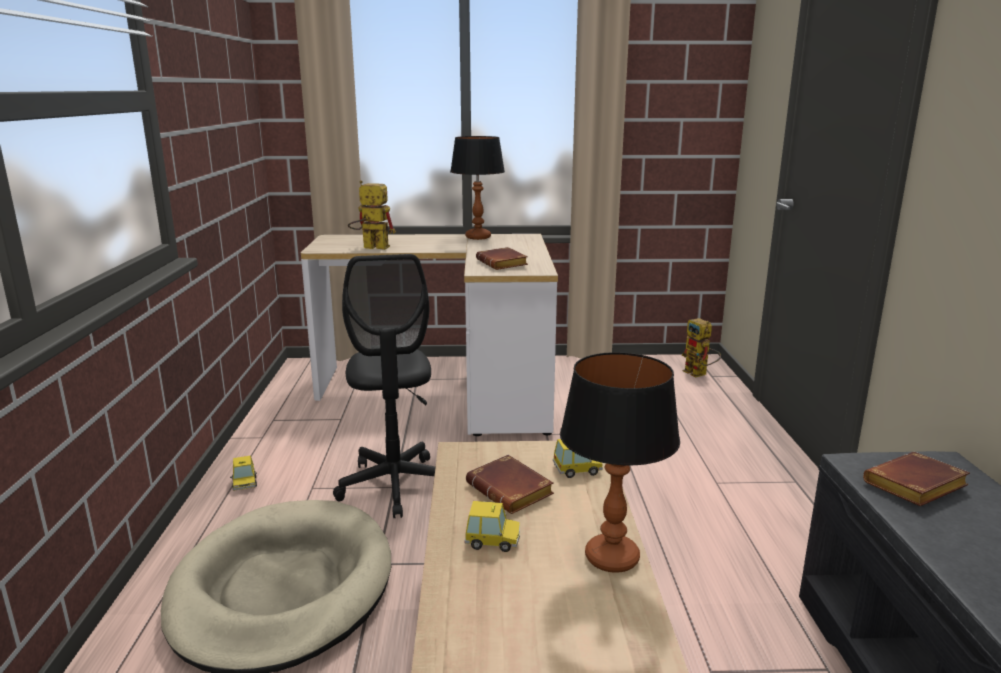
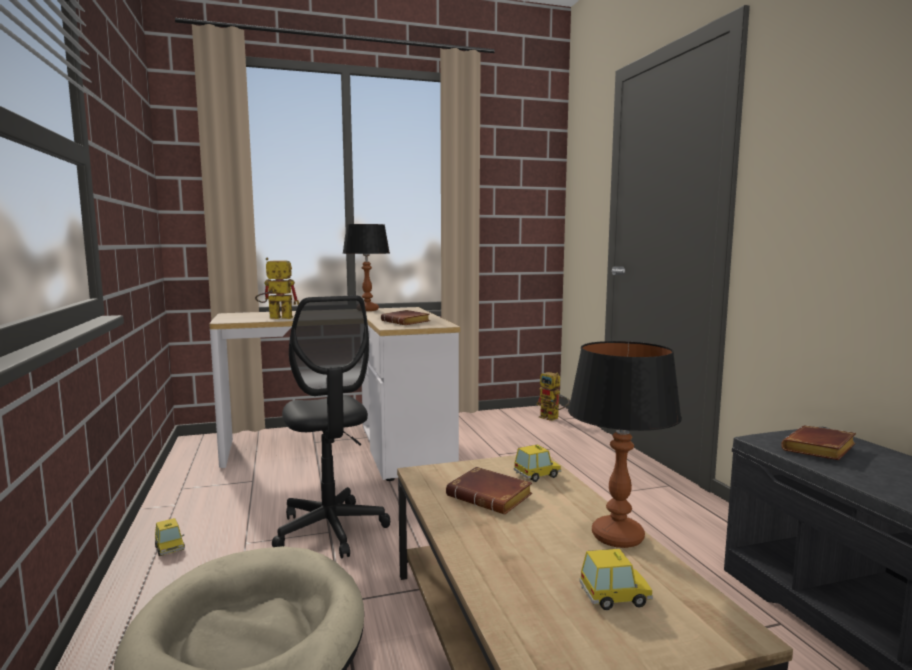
camera: 15 degrees left, 10 degrees down
(493, 540) = (501, 538): toy car -> toy car (615, 596)

